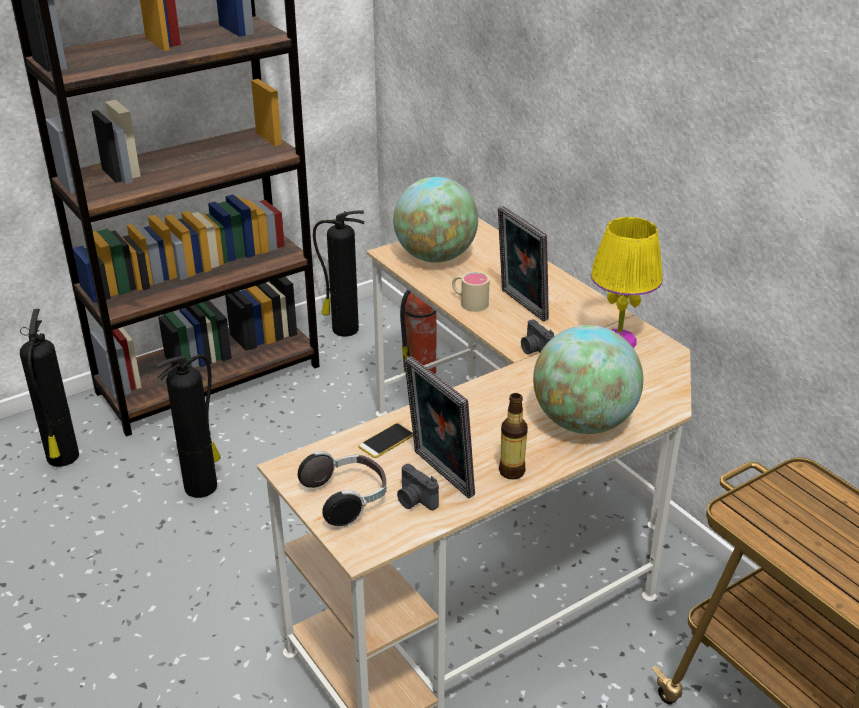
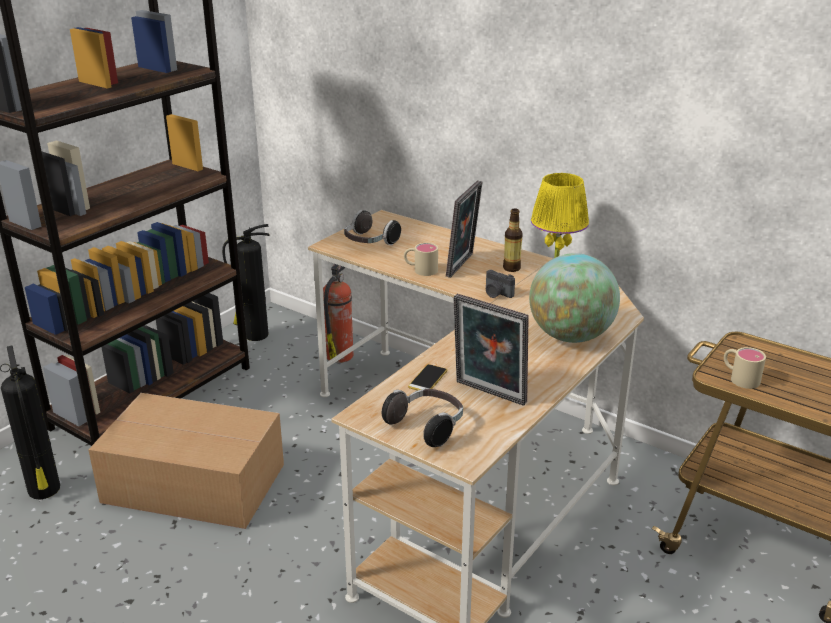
camera: 20 degrees left, 5 degrees down
(202, 486) = (196, 484): fire extinguisher -> cardboard box
(414, 500) = (482, 416): camera -> none
(435, 257) = (369, 242): globe -> headphones
(511, 471) = (542, 380): bottle -> bottle (511, 268)
(520, 306) = (463, 265): picture frame -> picture frame turned 105 degrees counterclockwise
(766, 521) = (739, 377): none -> beige mug

